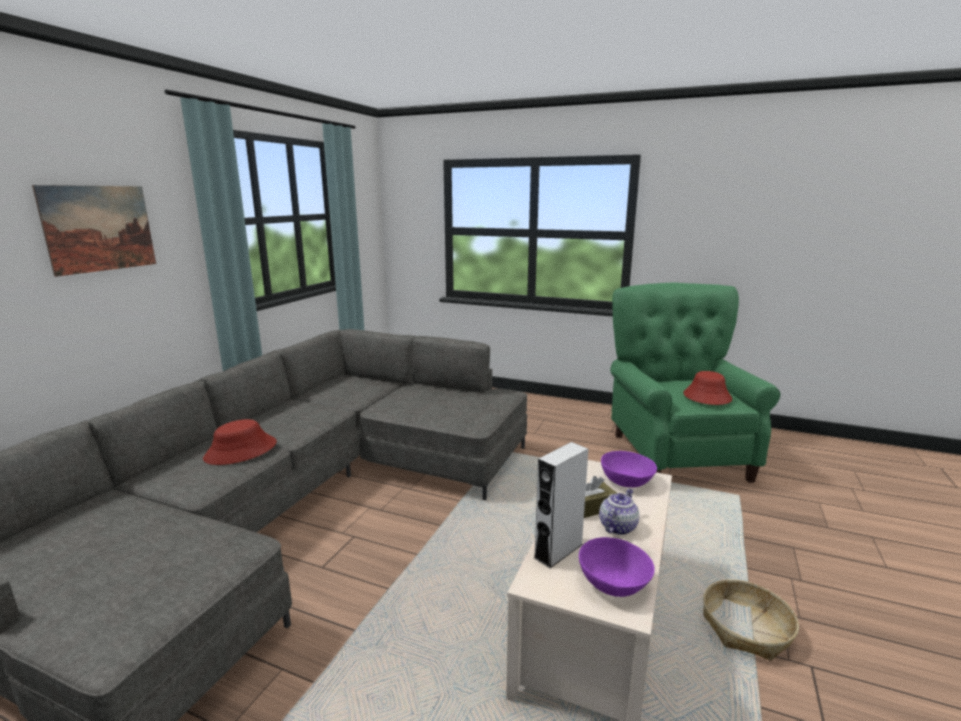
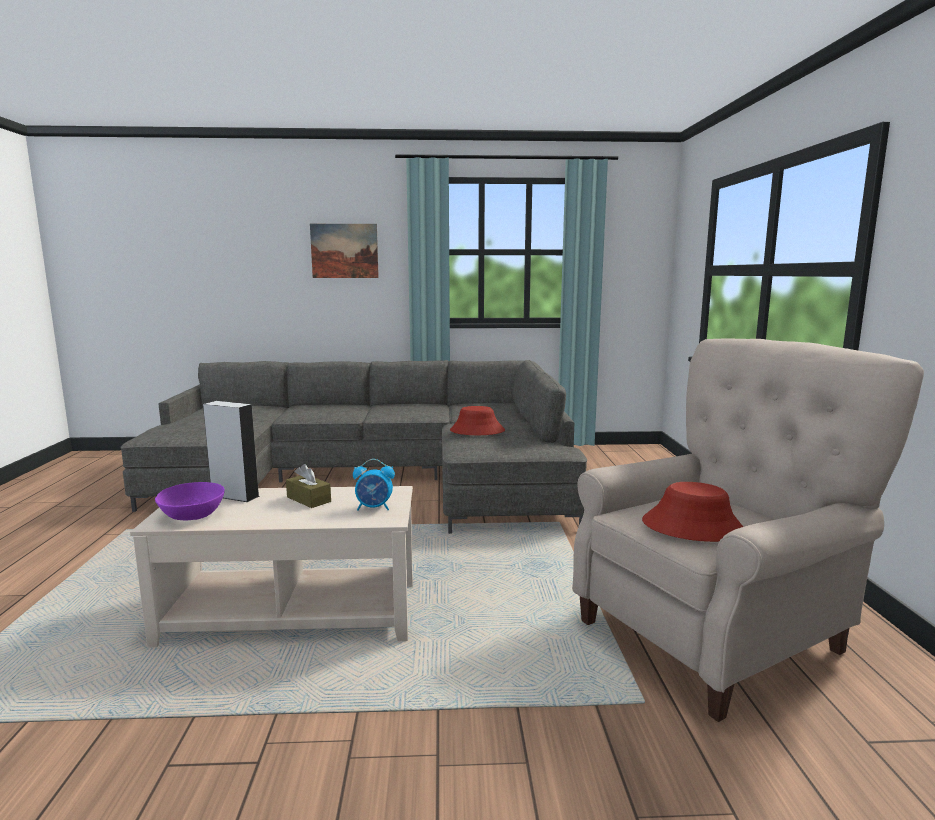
camera: 65 degrees right, 5 degrees down
(241, 451) = (344, 411): red hat -> red hat (477, 431)
(617, 526) = (281, 511): teapot -> none
(626, 481) = (374, 508): purple bowl -> alarm clock
(675, 453) = (717, 634): green armchair -> beige armchair
(746, 628) = (311, 709): basket -> none

